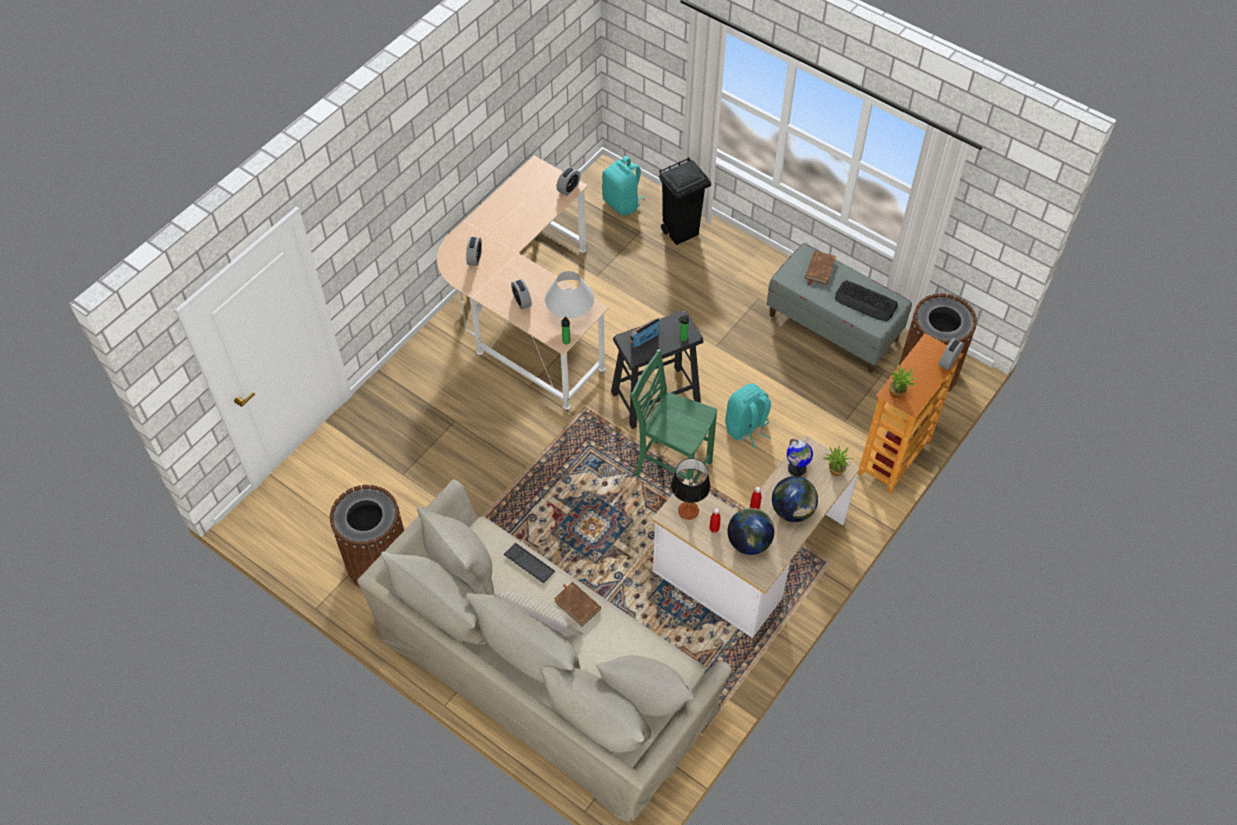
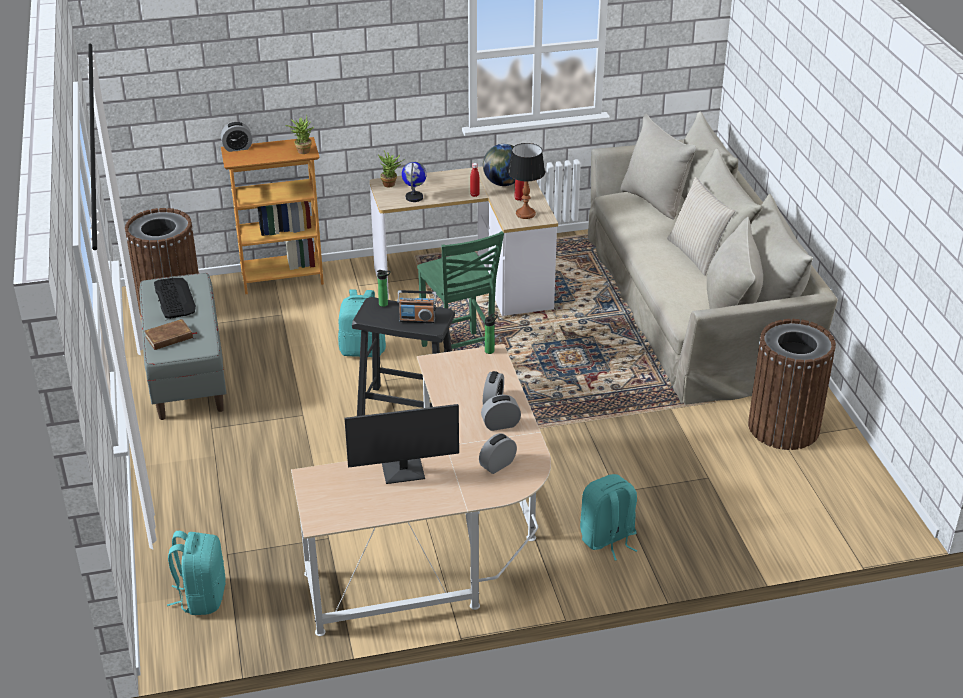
camera: 140 degrees left, 20 degrees down
(432, 381) = (608, 539): none -> turquoise backpack
(523, 221) = (403, 472): none -> monitor
(529, 563) = (669, 289): keyboard -> none
(568, 188) = (315, 477): alarm clock -> alarm clock (500, 425)
(570, 315) = (461, 367): white table lamp -> none
(577, 605) = (654, 253): brown book -> none
(681, 232) = (189, 527): black trash can -> none
(792, 510) = (450, 182): globe -> none

